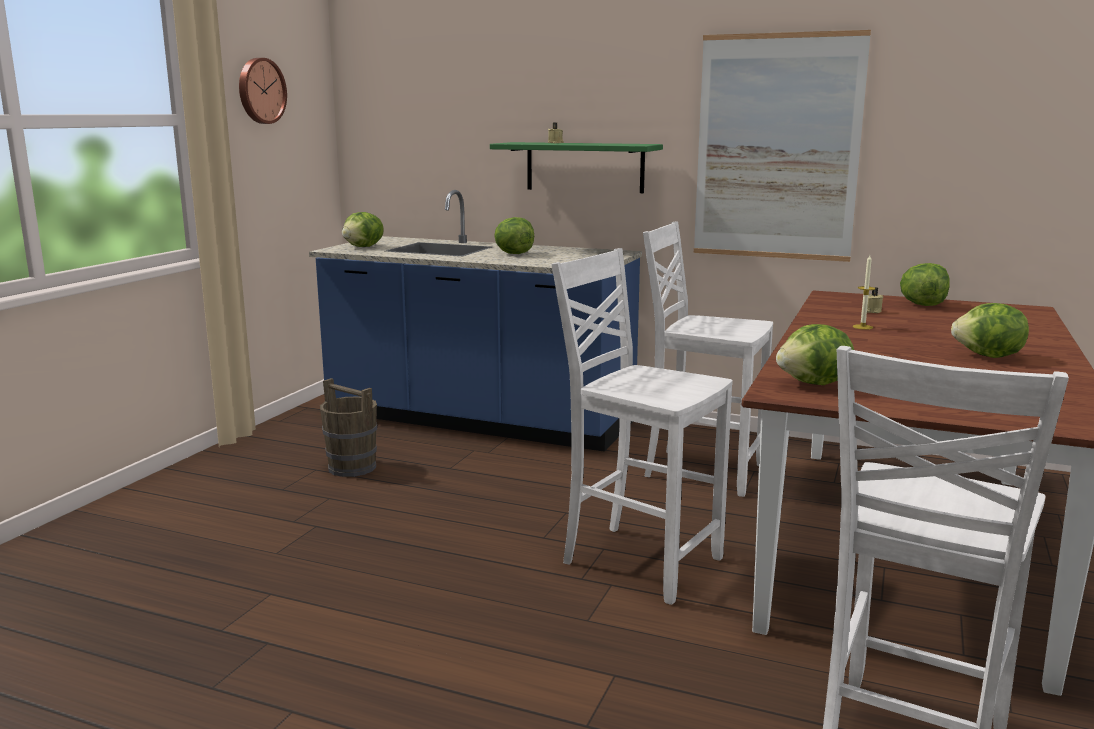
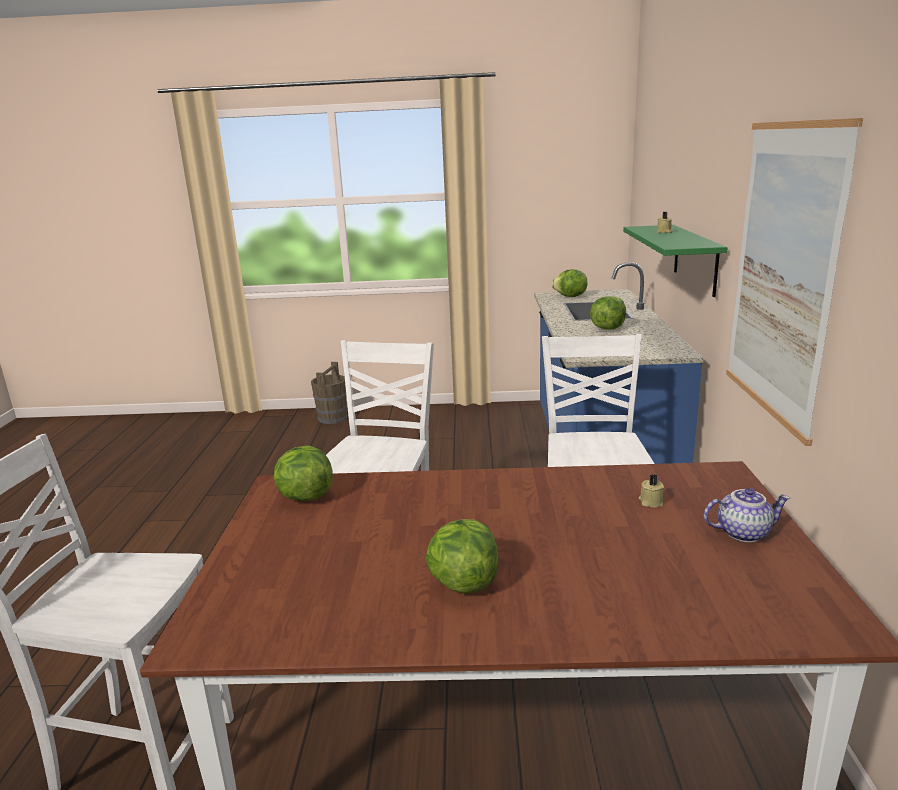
camera: 70 degrees right, 5 degrees up
(260, 91) = (538, 171): wall clock -> none
(352, 467) = (466, 446): brown bucket -> brown bucket (333, 418)
(862, 327) = (554, 502): candle -> none
(922, 305) = (743, 532): lettuce -> teapot

